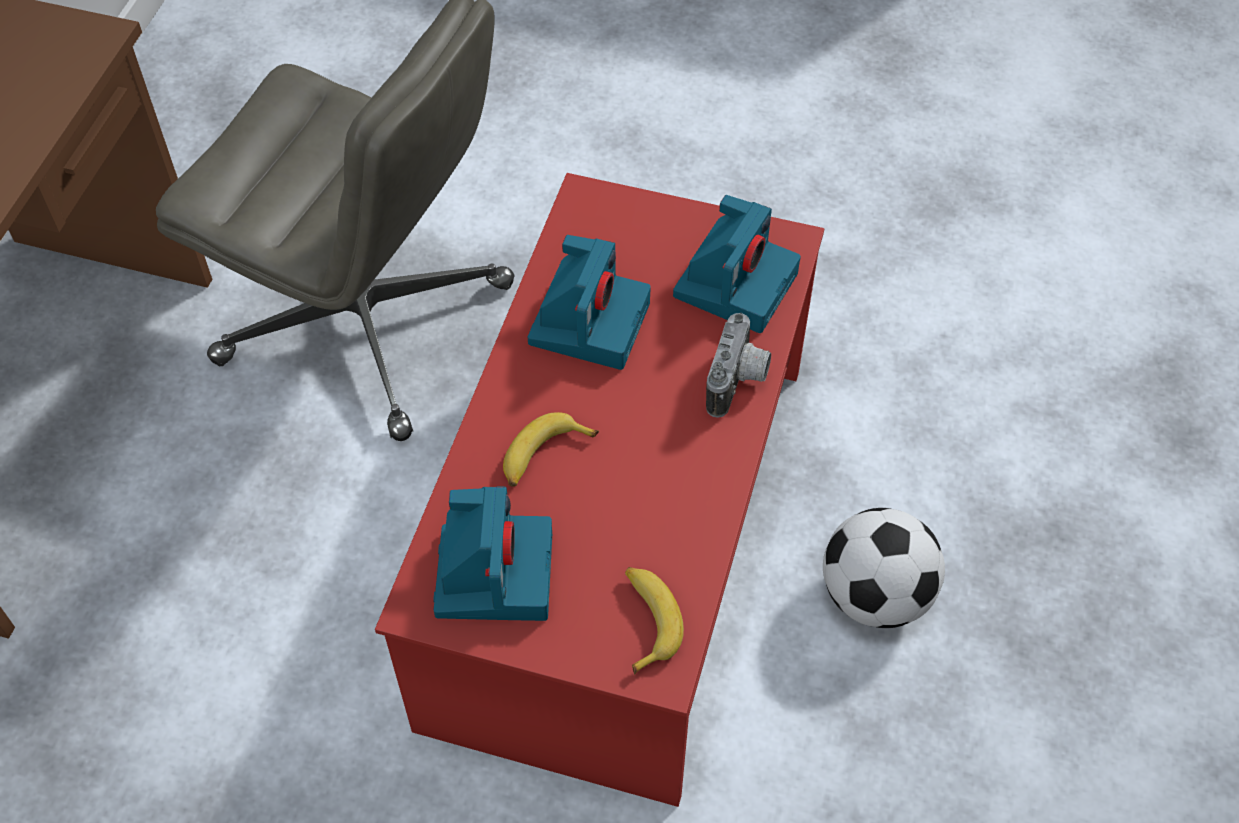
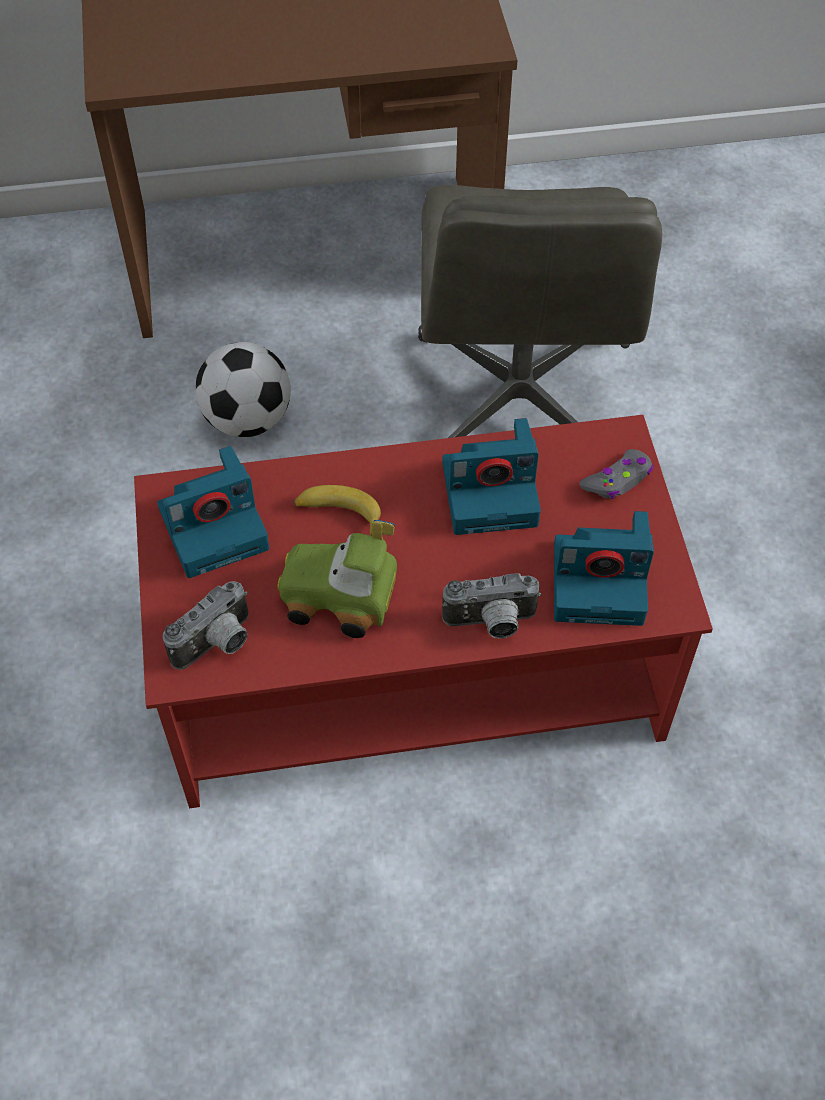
camera: 65 degrees right, 0 degrees up
(631, 222) = (618, 480): none -> grey game controller
(646, 492) = (339, 598): none -> toy car
(646, 620) = (217, 645): banana -> camera
(875, 596) = (461, 892): football -> football (247, 420)

